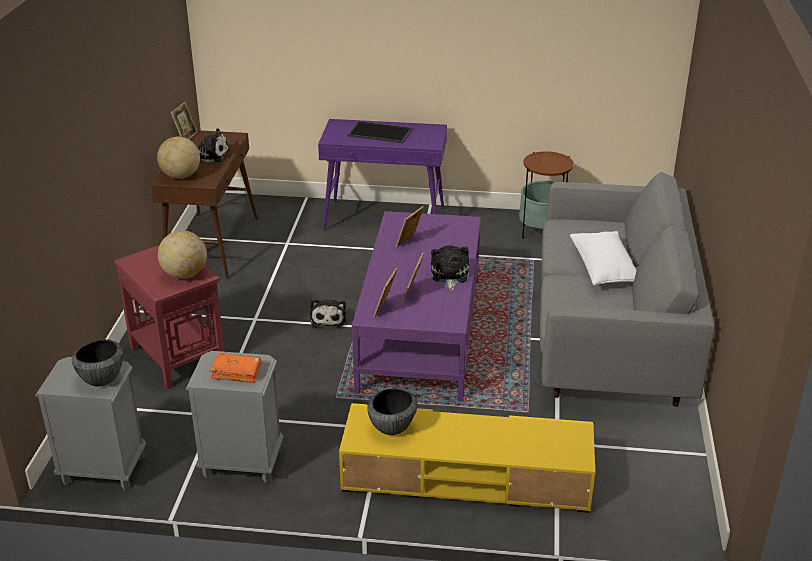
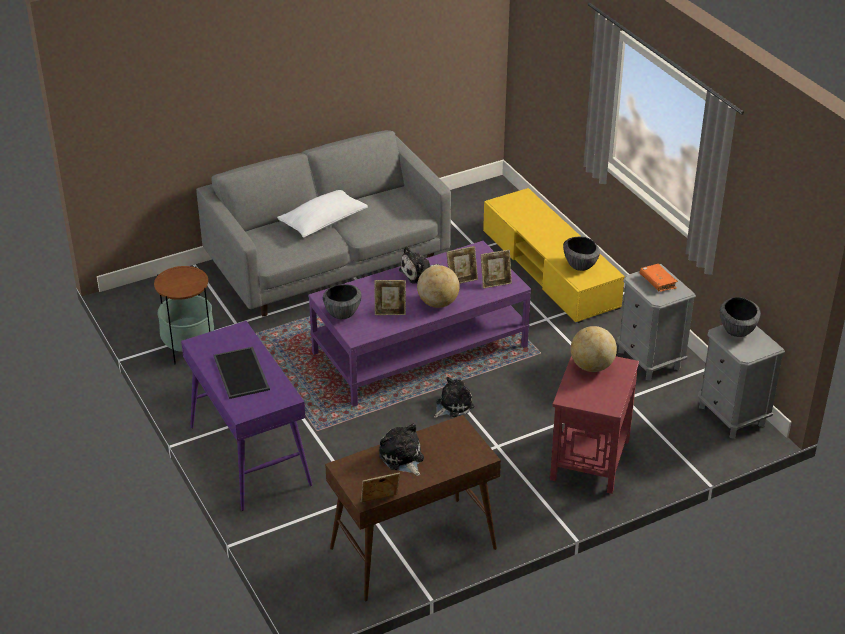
camera: 125 degrees left, 5 degrees up
(180, 176) = (464, 451): globe -> globe (438, 303)
(433, 221) = (342, 314): none -> bowl

